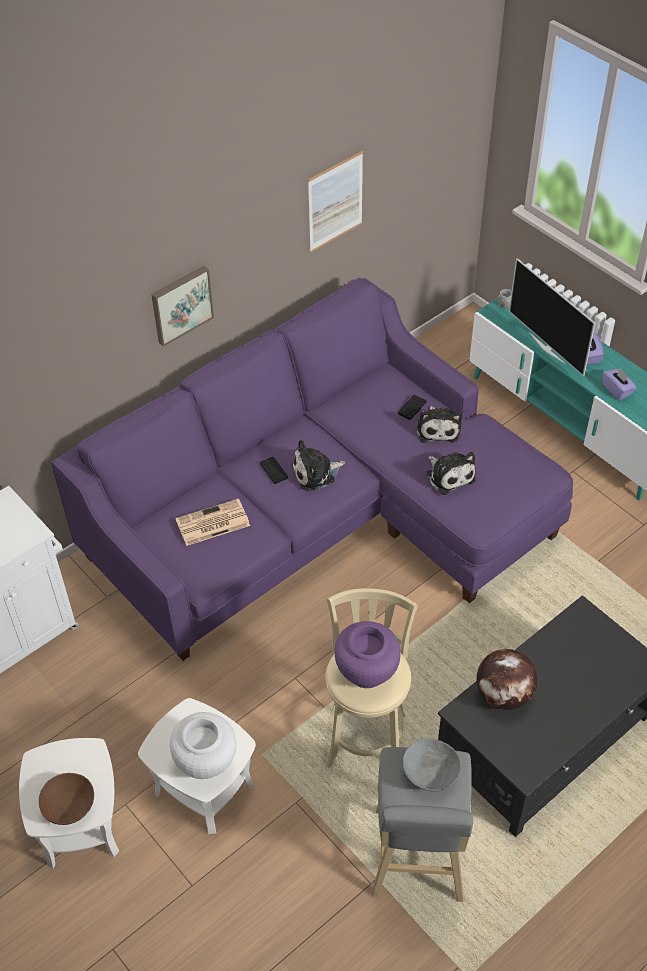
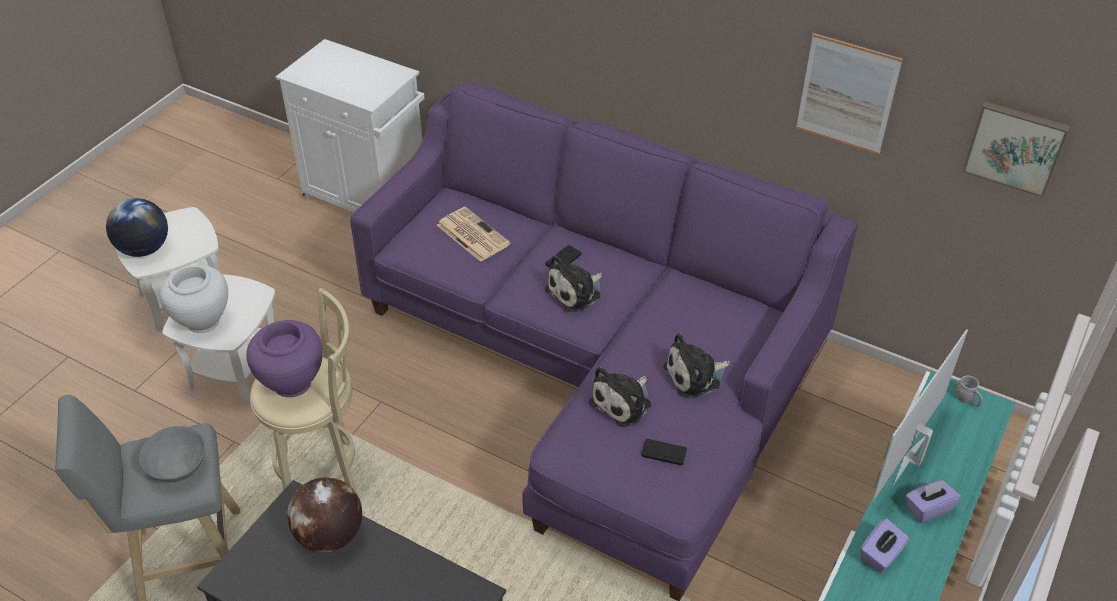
camera: 70 degrees right, 5 degrees down
(70, 807) = (144, 249): brown bowl -> globe
(181, 304) = (624, 48): picture -> picture (1015, 147)
(316, 473) = (576, 292): plush toy -> plush toy turned 90 degrees counterclockwise
(412, 407) = (714, 344): black game controller -> black game controller (664, 452)

